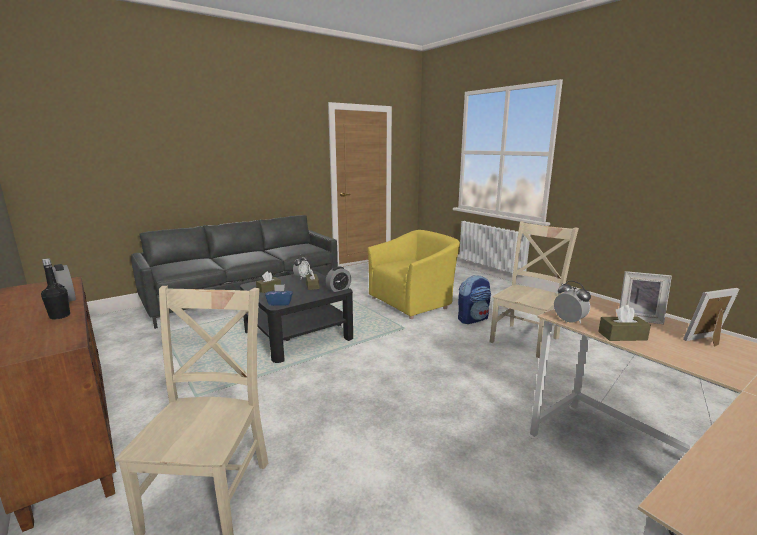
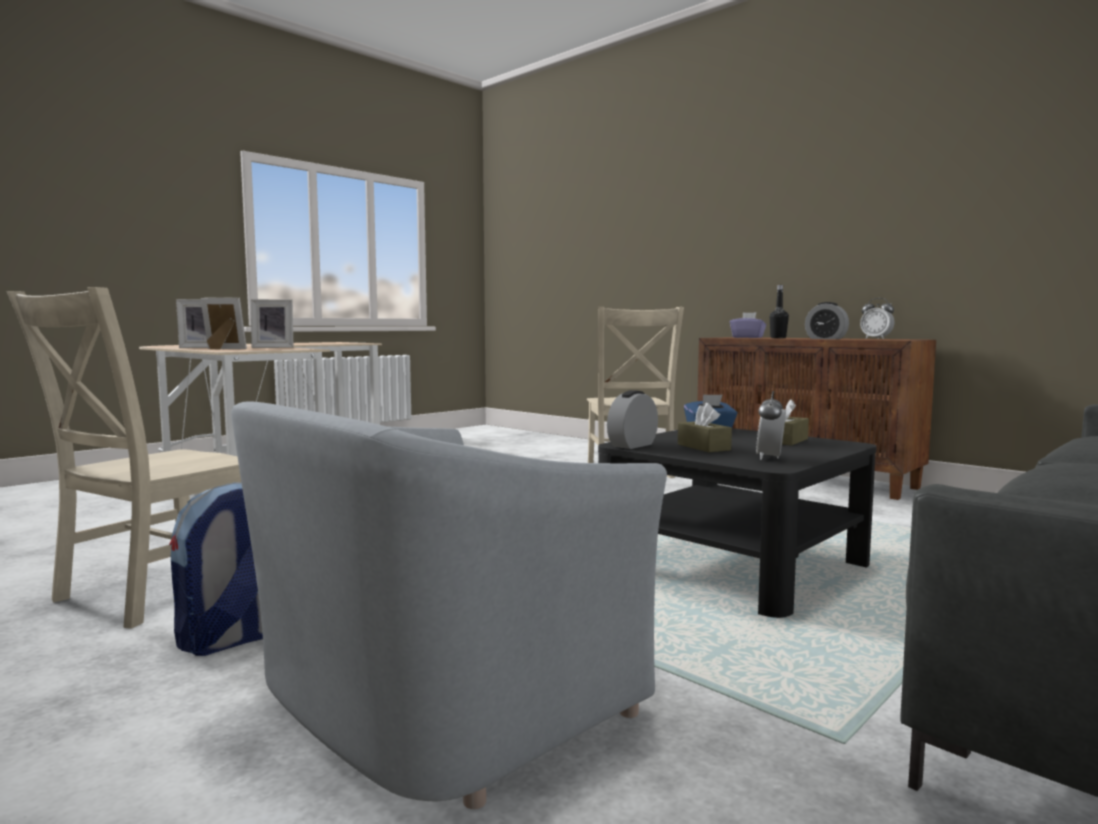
camera: 170 degrees right, 10 degrees down
(55, 331) = (747, 337): none -> purple tissue box
(412, 302) = (441, 703): yellow armchair -> grey armchair
(569, 321) = (304, 348): alarm clock -> alarm clock (876, 339)
(622, 336) = (273, 347): brown tissue box -> picture frame

